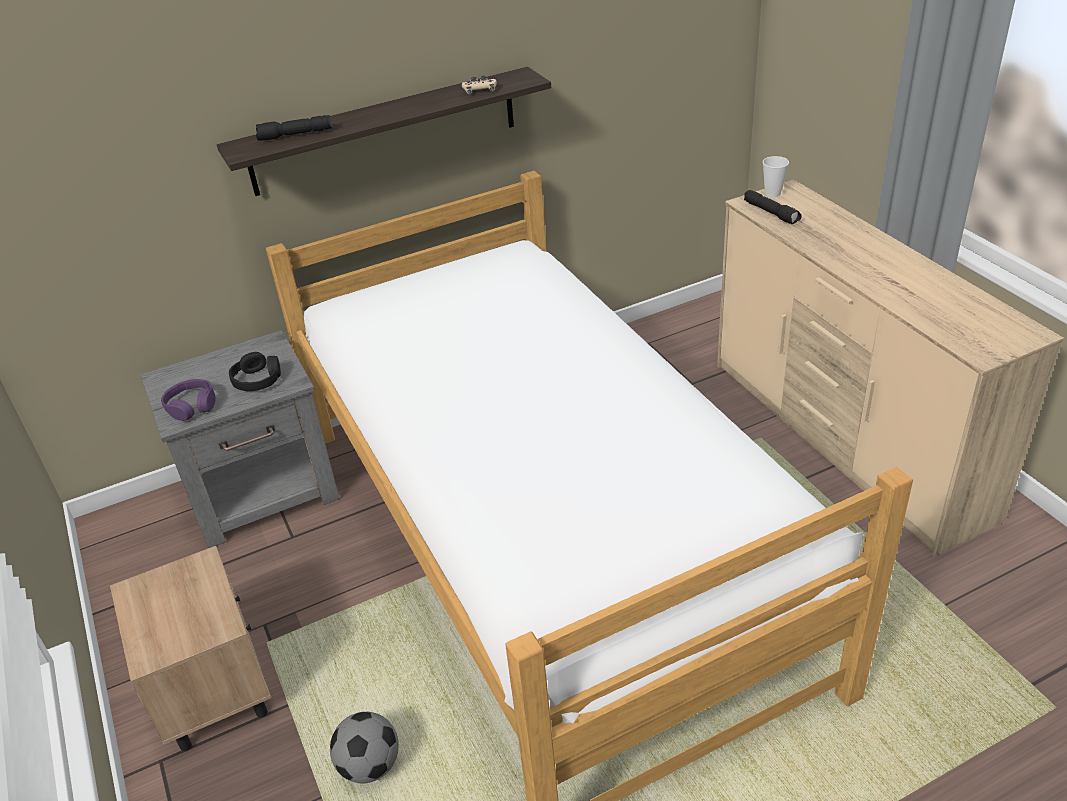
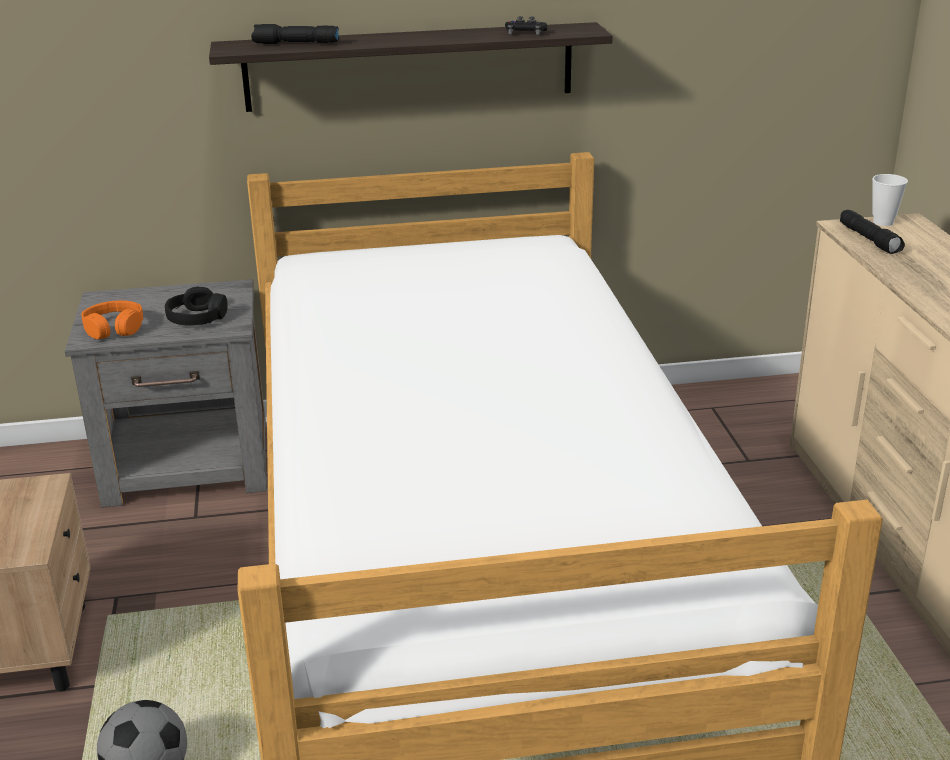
camera: 15 degrees right, 10 degrees down
(191, 406) = (114, 328): purple headphones -> orange headphones
(479, 90) = (525, 33): beige game controller -> black game controller

